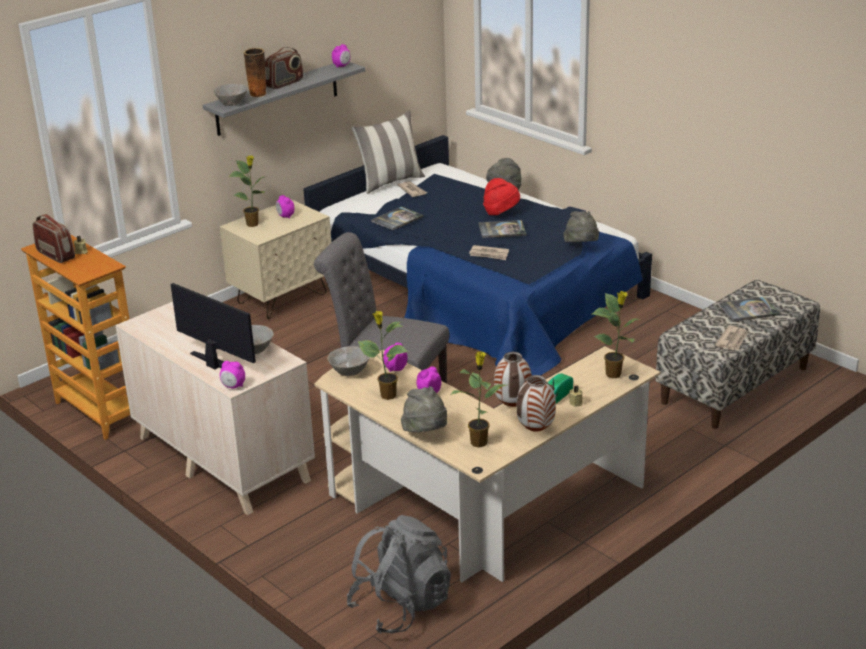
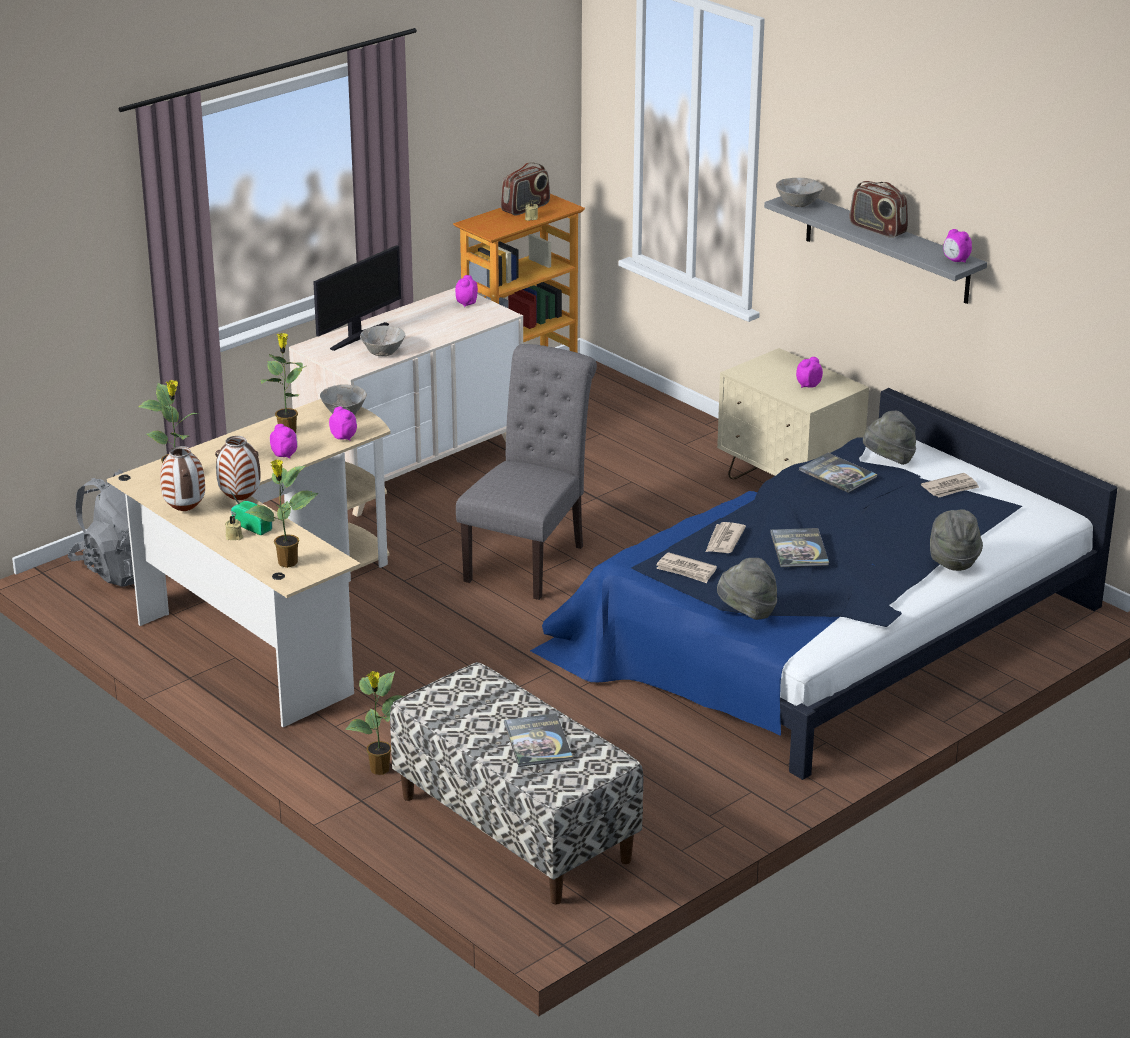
camera: 90 degrees right, 0 degrees up
(233, 386) = (310, 346): alarm clock -> alarm clock (466, 304)
(253, 224) = (783, 367): potted plant -> potted plant (379, 770)
(258, 94) = (833, 216): vase -> none
(390, 182) = (992, 475): pillow -> none
(426, 433) = (203, 452): grey hat -> grey hat (888, 461)
(501, 212) = (868, 553): red hat -> none
(732, 340) = (450, 716): newspaper -> newspaper (686, 570)

